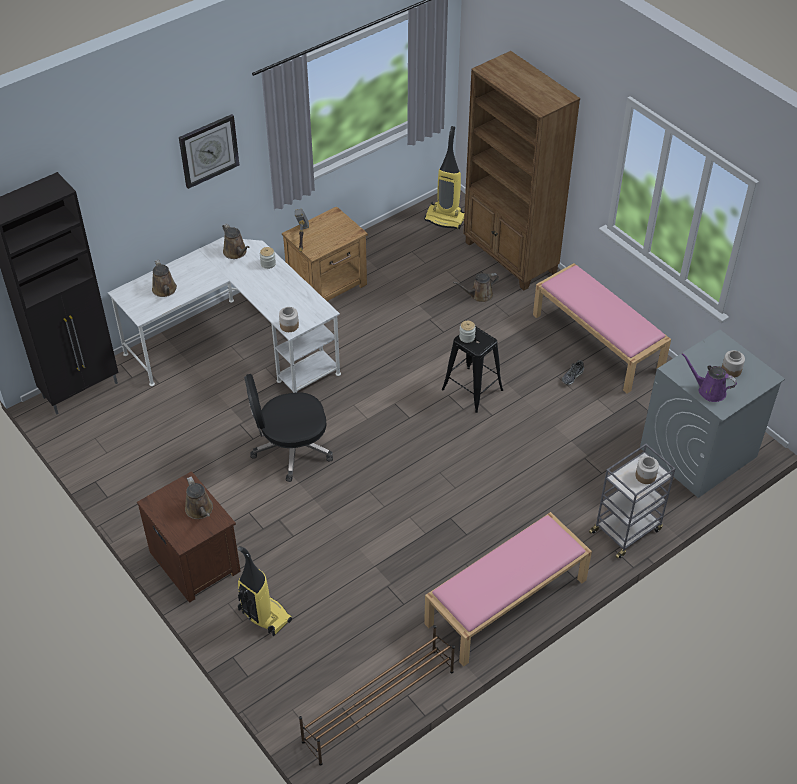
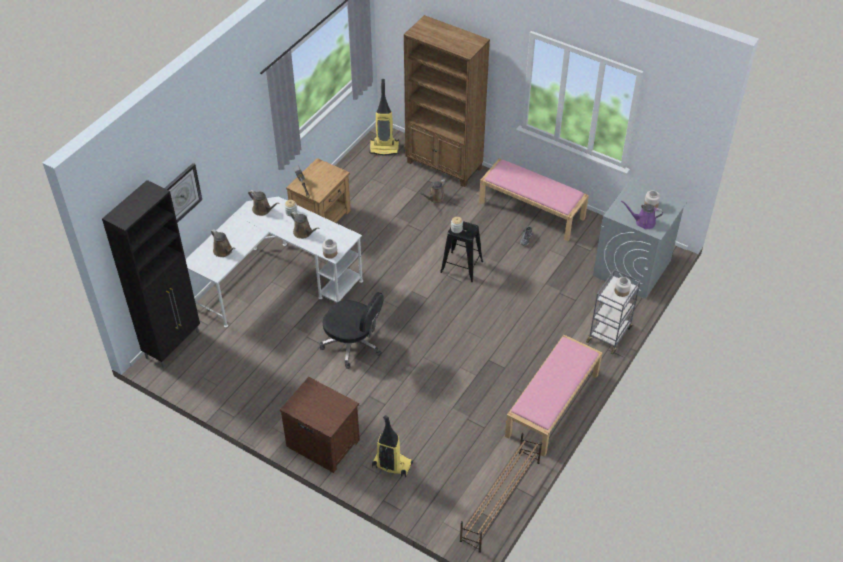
camera: 20 degrees left, 0 degrees up
(200, 510) = (329, 402): brown watering can -> brown watering can (304, 233)
(208, 150) = (234, 137): wall clock -> wall clock (180, 195)
(291, 449) = (353, 344): black office chair -> black office chair turned 120 degrees counterclockwise

